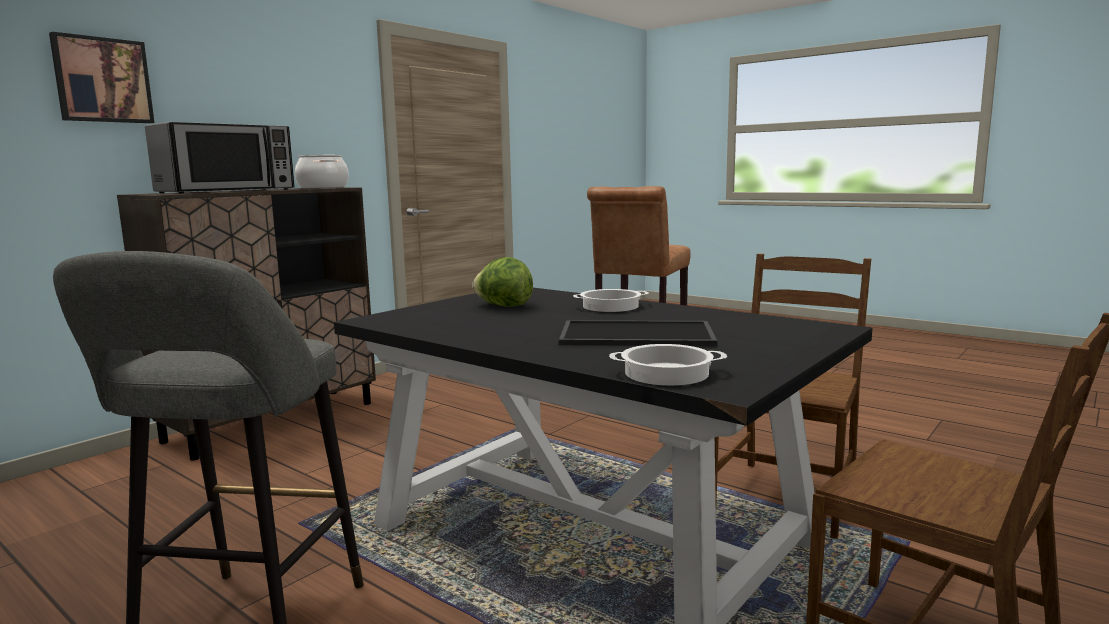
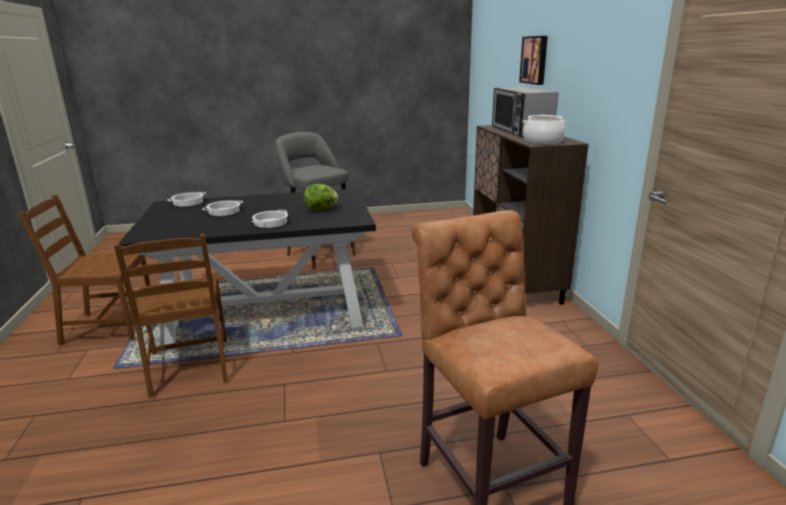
camera: 130 degrees right, 10 degrees up
(634, 335) = (224, 211): tray -> cooking pot

